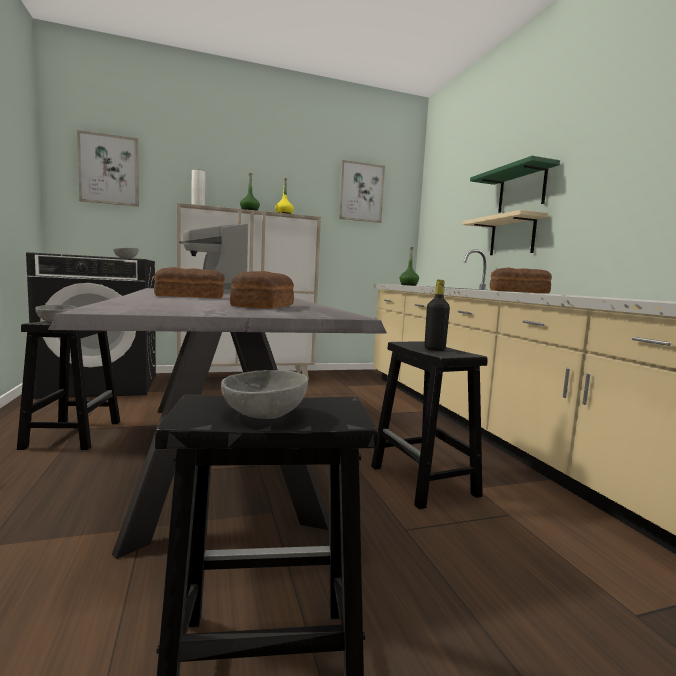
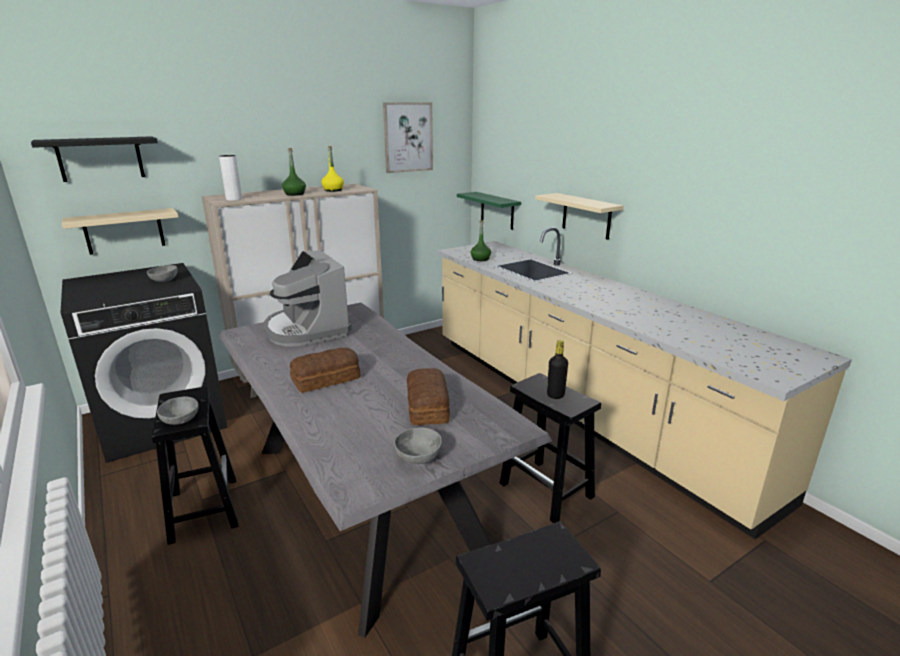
camera: 15 degrees left, 15 degrees up
(109, 170) = (100, 158): picture -> black shelf
(115, 228) = (124, 231): none -> beige shelf
(263, 414) = (527, 570): grey bowl -> grey bowl (418, 458)
(519, 292) = (605, 300): bread -> none
(522, 190) = (596, 171): green shelf -> green shelf (497, 210)

